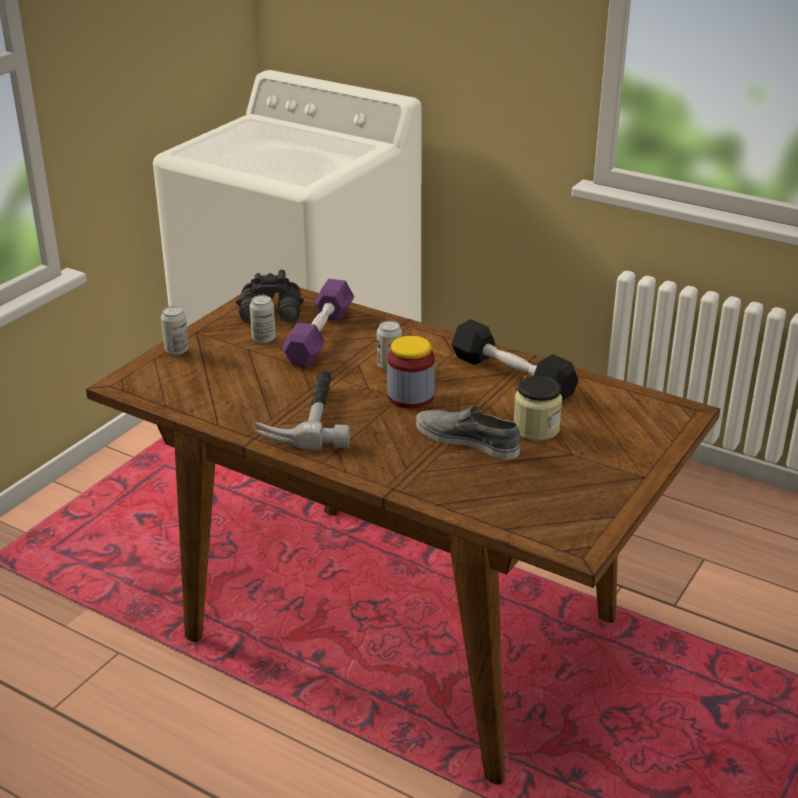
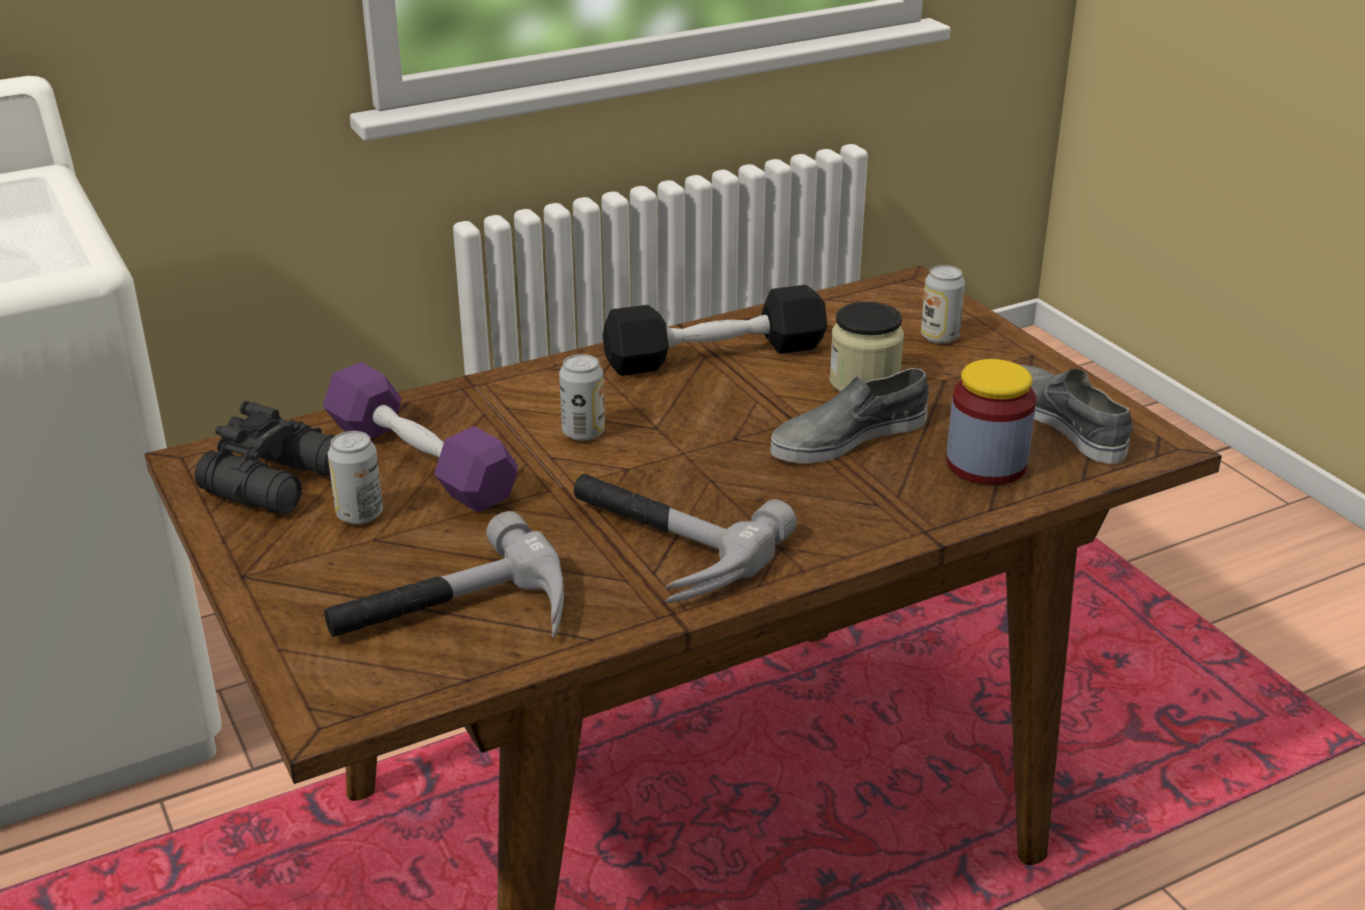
camera: 60 degrees left, 0 degrees up
(176, 350) = (282, 614): can -> can (939, 337)
(206, 386) = (452, 616): none -> hammer
(410, 396) = (690, 443): jar -> jar (986, 464)
(567, 507) = (1064, 422): none -> grey shoe

